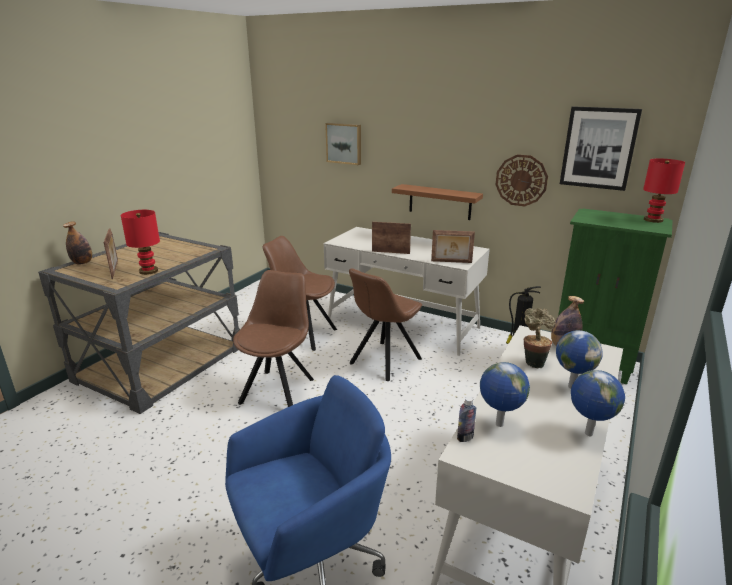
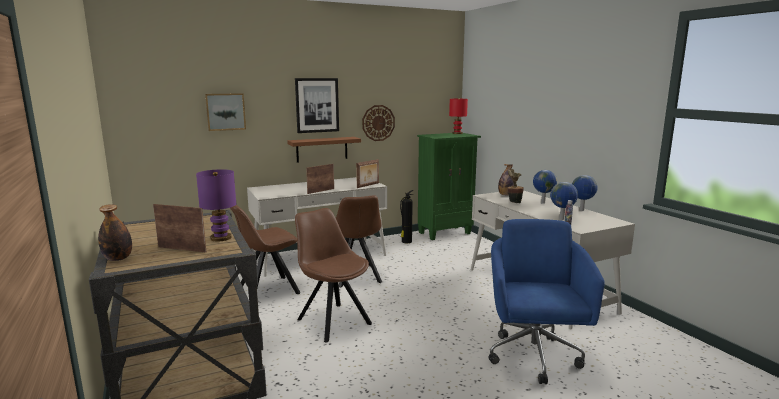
camera: 55 degrees left, 10 degrees down
(148, 271) = (221, 238): red table lamp -> purple table lamp
(598, 148) = (419, 96): picture -> picture (317, 105)

